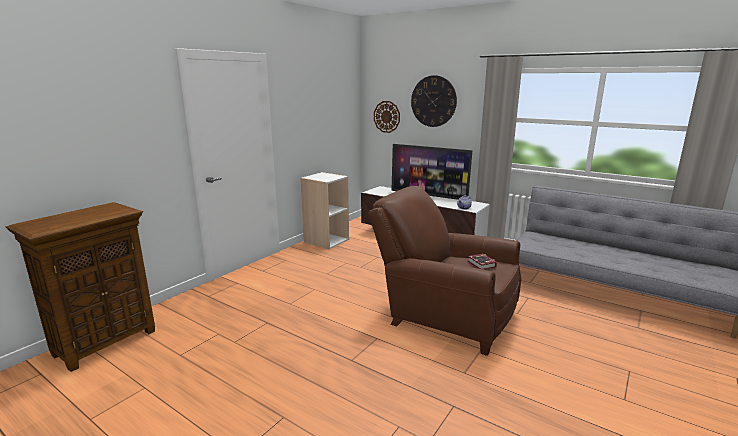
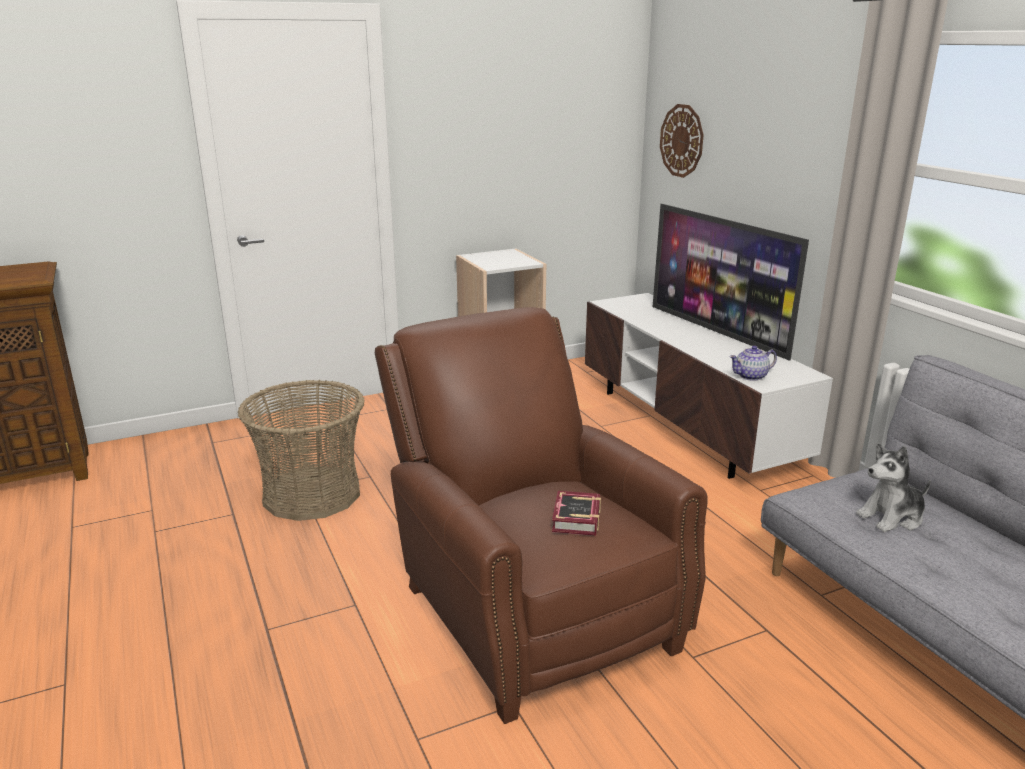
camera: 30 degrees right, 5 degrees up
(296, 303) = (311, 494): none -> basket
(433, 101) = (764, 111): wall clock -> none
(553, 244) = (892, 517): none -> plush toy

